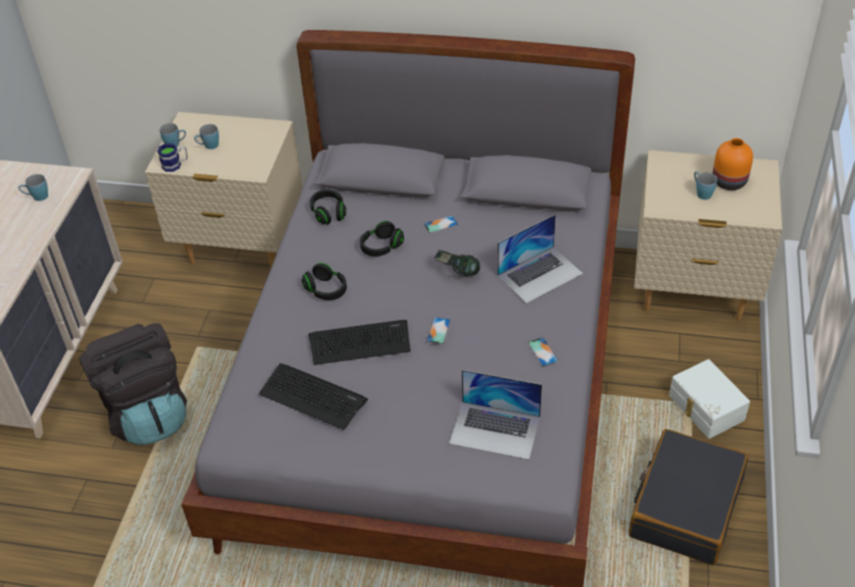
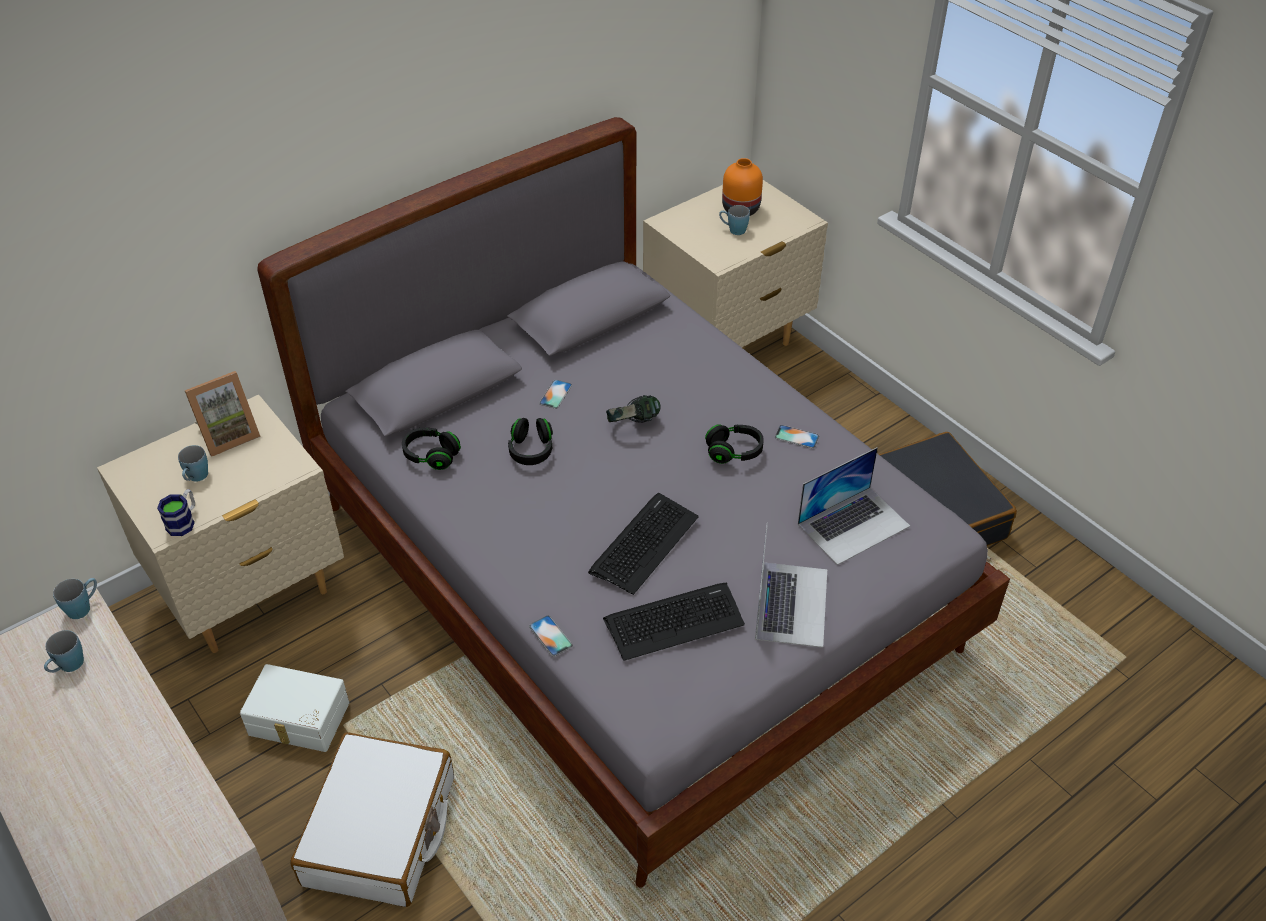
camera: 50 degrees left, 0 degrees up
(147, 413) = (381, 831): black backpack -> white suitcase
(176, 144) = (149, 501): blue mug -> blue mug (84, 607)
(250, 133) = (228, 435): none -> picture frame
(326, 290) = (538, 524): black headphones -> black headphones (734, 452)
(438, 331) = (692, 483): phone -> phone (550, 636)
(540, 274) = (703, 377): laptop -> laptop (791, 603)
(705, 408) = (852, 429): white storage box -> white storage box (298, 720)

